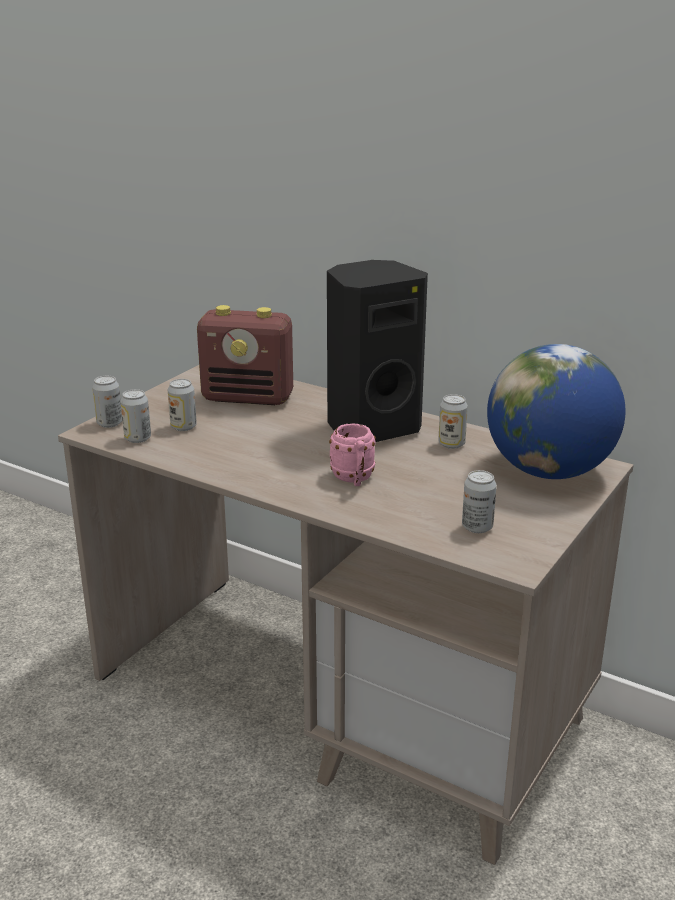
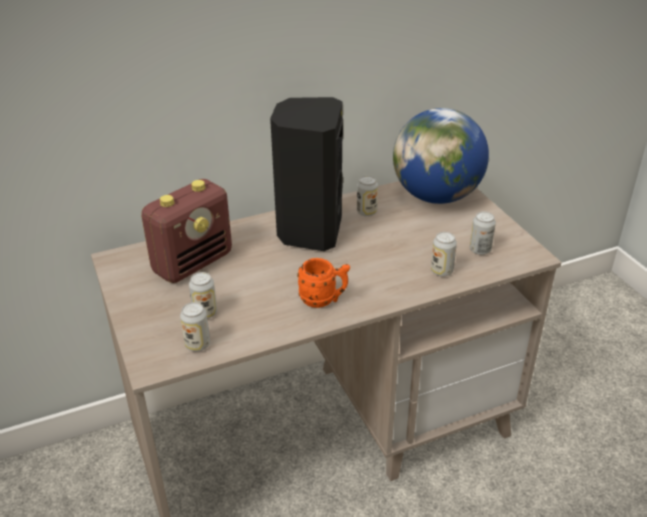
camera: 55 degrees left, 10 degrees up
(109, 423) = (149, 351): can -> can (441, 271)
(267, 470) = (324, 300): none -> orange mug
(354, 479) = (375, 269): pink mug -> none

